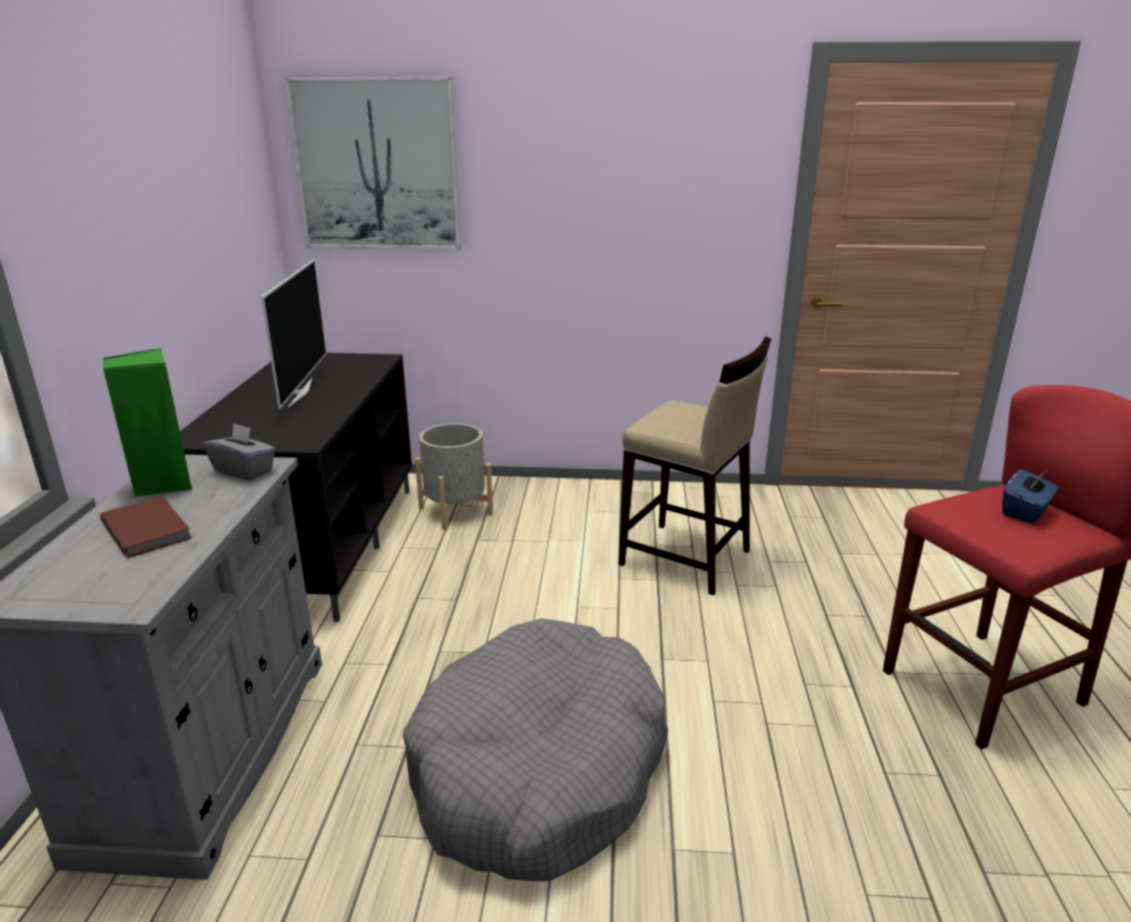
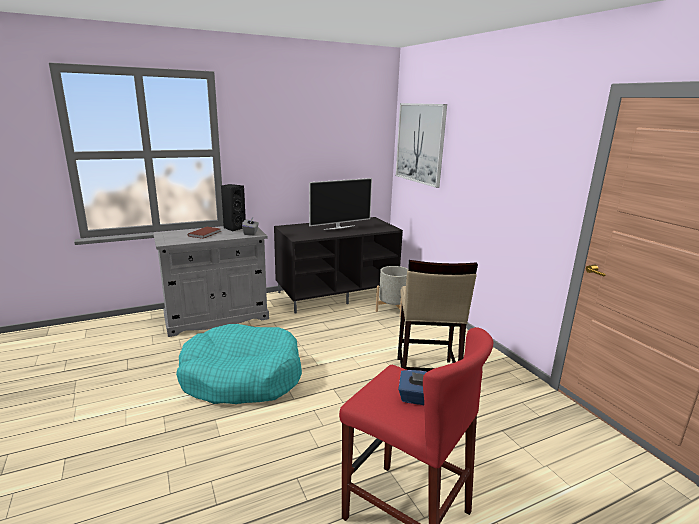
camera: 60 degrees right, 5 degrees down
(162, 484) = (234, 228): green speaker -> black speaker
(538, 769) = (242, 377): grey dog bed -> turquoise dog bed

